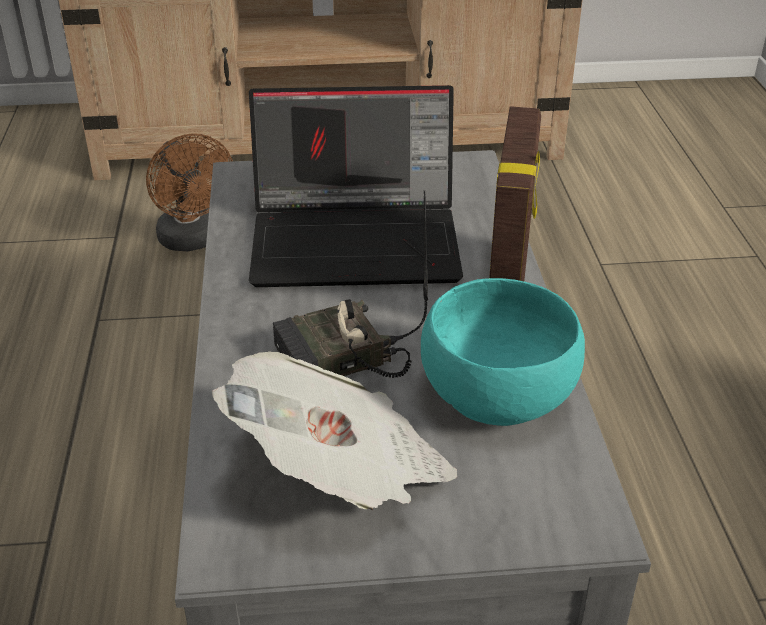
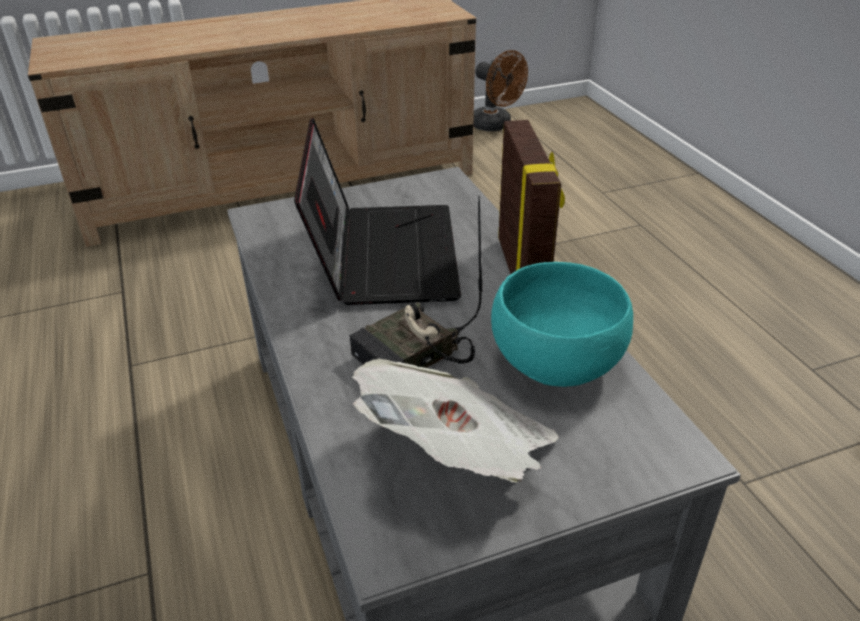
camera: 15 degrees left, 0 degrees up
(194, 241) = (194, 284): brown fan -> brown fan (496, 126)
(358, 239) = (382, 254): laptop -> laptop turned 75 degrees counterclockwise

